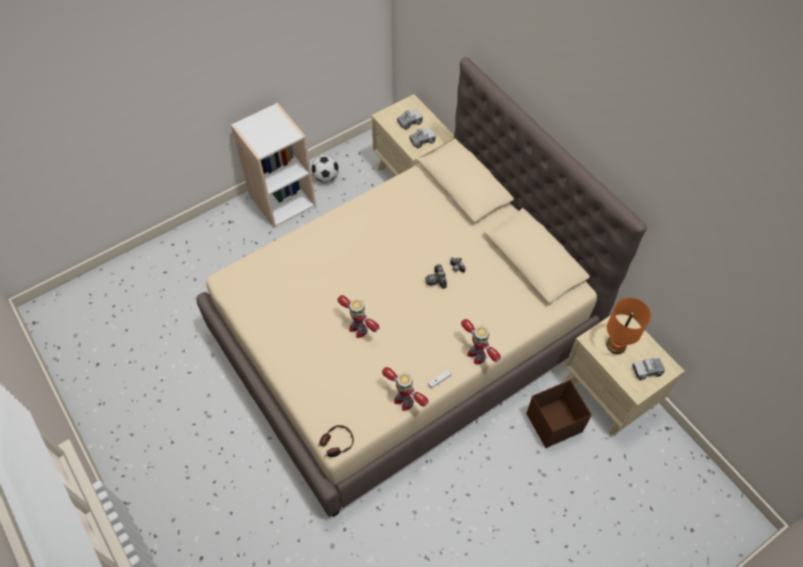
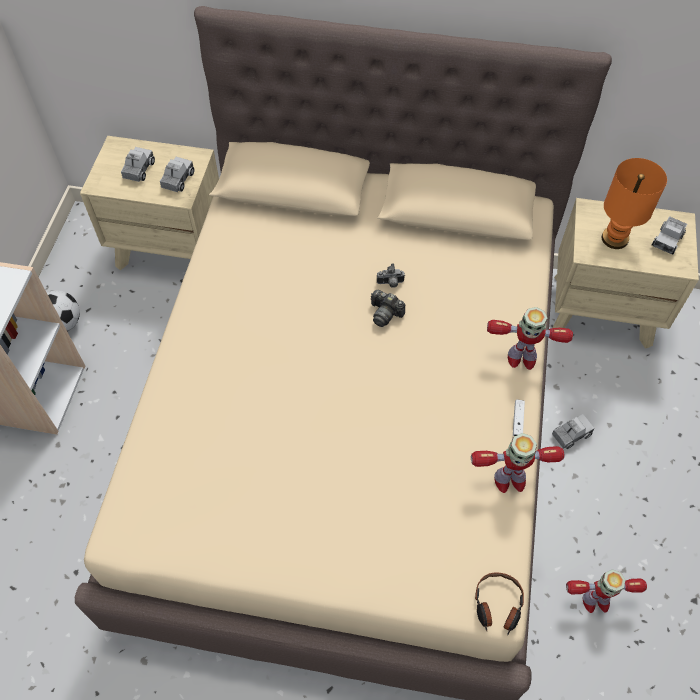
camera: 45 degrees left, 0 degrees up
(358, 329) = (362, 445): toy robot -> toy robot (595, 601)
(510, 437) = (571, 435): none -> toy truck
(553, 423) = (589, 383): brown storage box -> none

